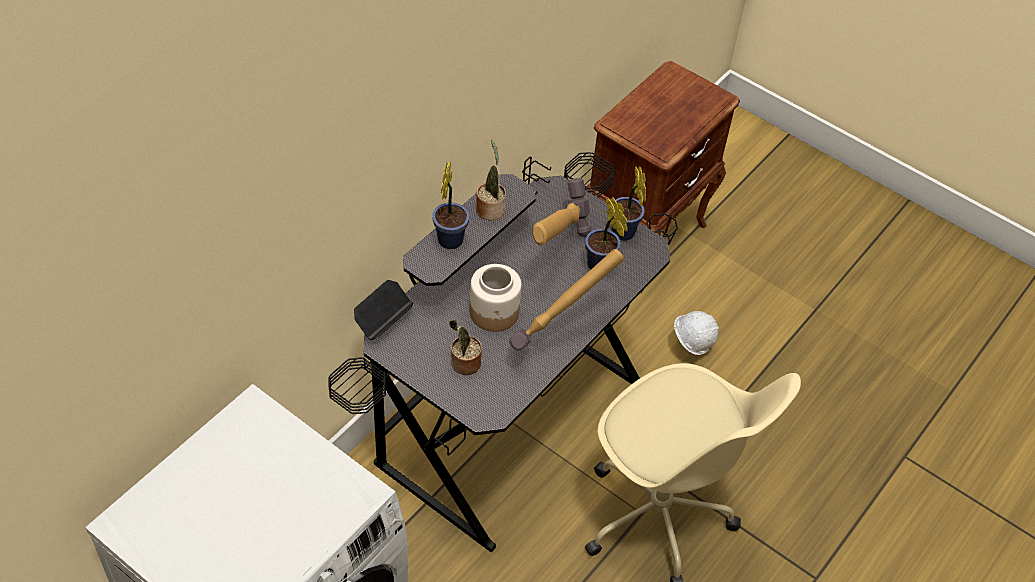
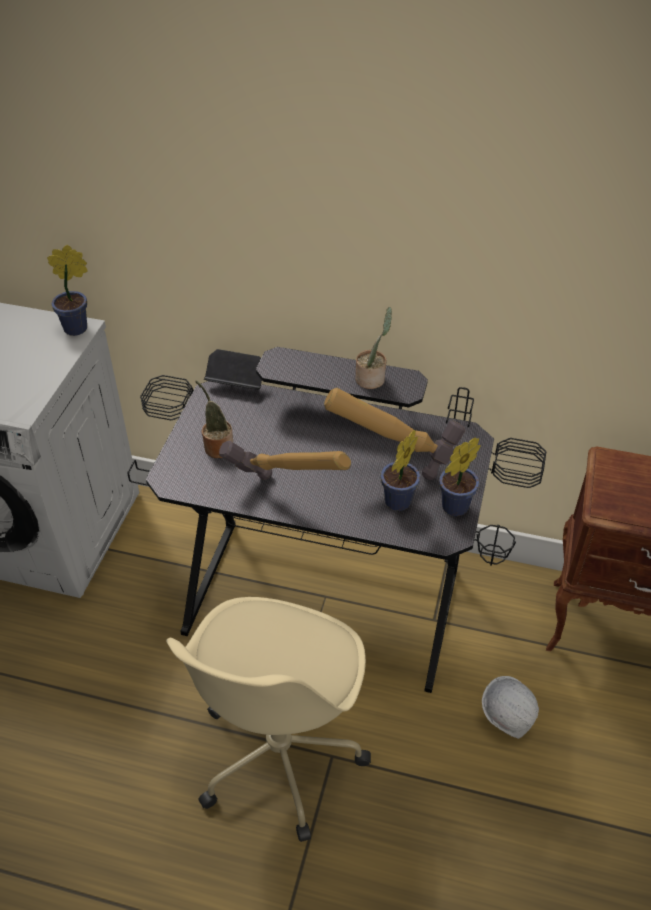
camera: 70 degrees right, 5 degrees down
(451, 237) = (318, 366): potted plant -> potted plant (79, 328)
(494, 313) = (288, 447): jar -> none

